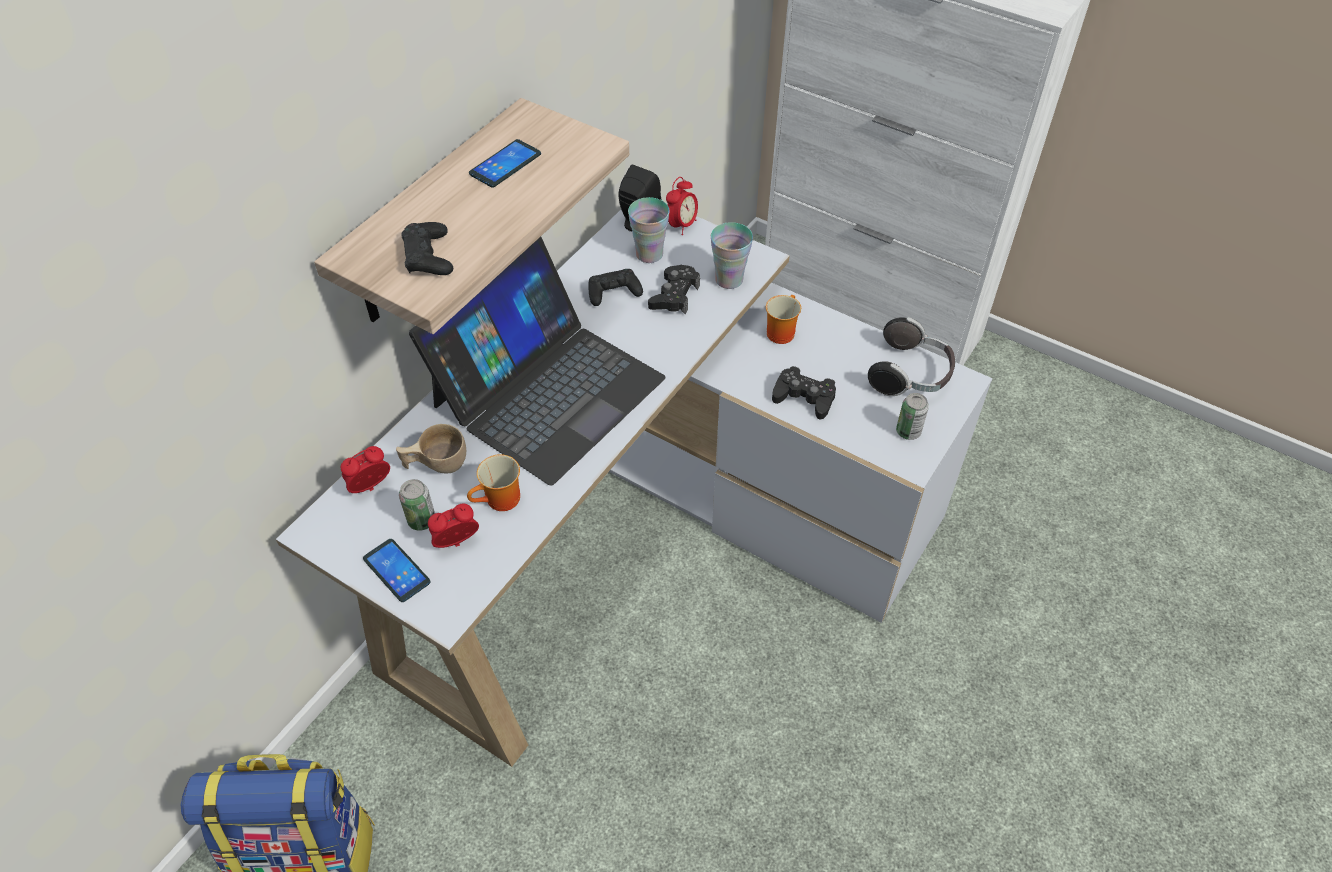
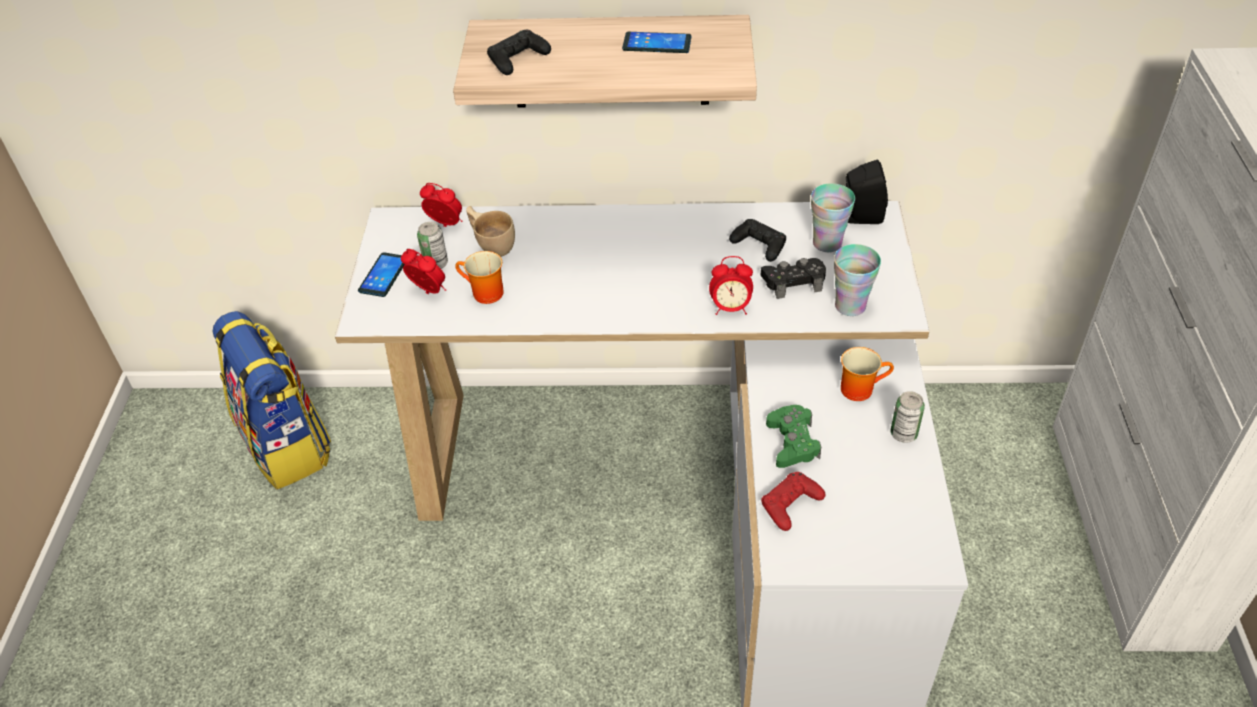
camera: 60 degrees right, 5 degrees down
(547, 390) = (614, 263): laptop -> none
(682, 225) = (886, 245): alarm clock -> alarm clock (730, 308)
(804, 397) = (792, 442): black game controller -> green game controller
(862, 431) = (790, 505): none -> red game controller
(908, 431) = (823, 541): can -> can (903, 434)
(910, 375) = (902, 511): headphones -> none

